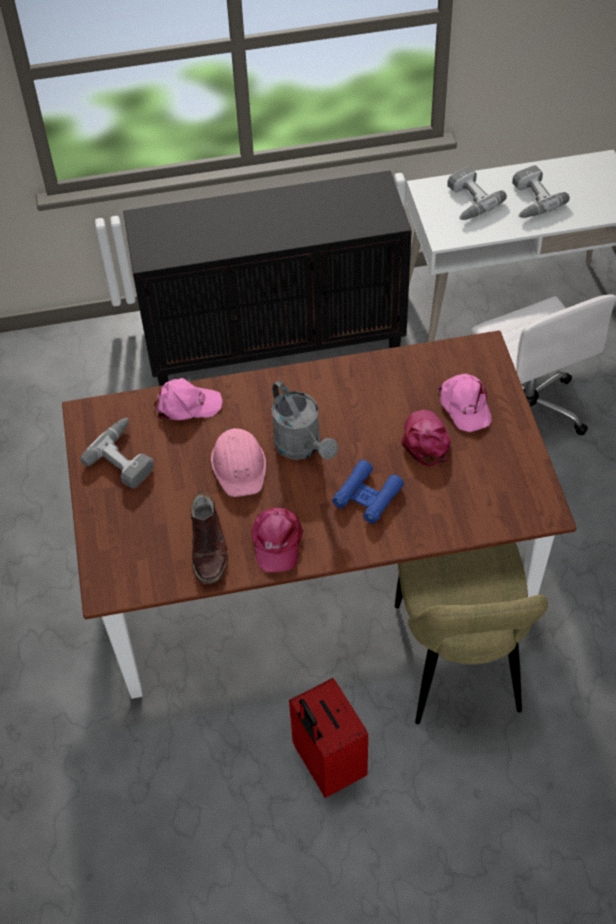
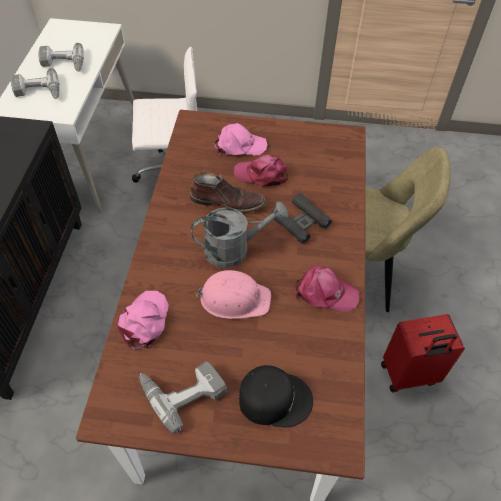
camera: 75 degrees left, 0 degrees up
(140, 528) = (274, 397): none -> black cap
(209, 547) = (315, 344): brown boot -> brown boot (228, 201)
(367, 496) = (300, 222): blue binoculars -> black binoculars

